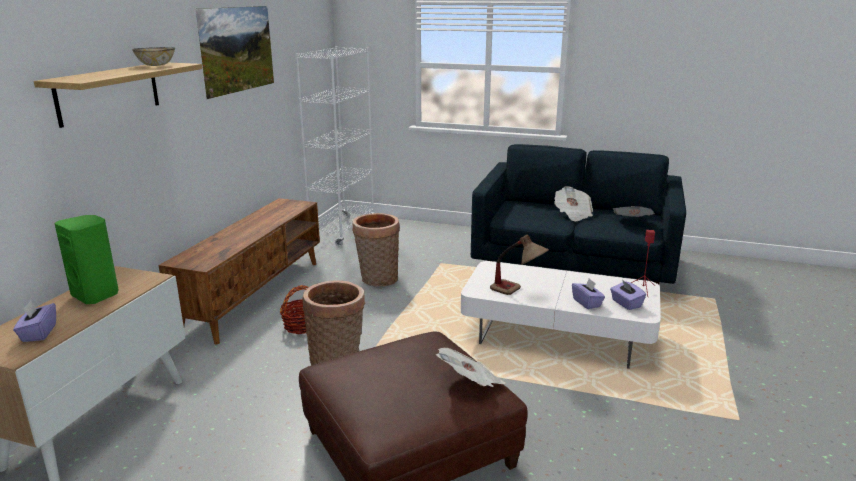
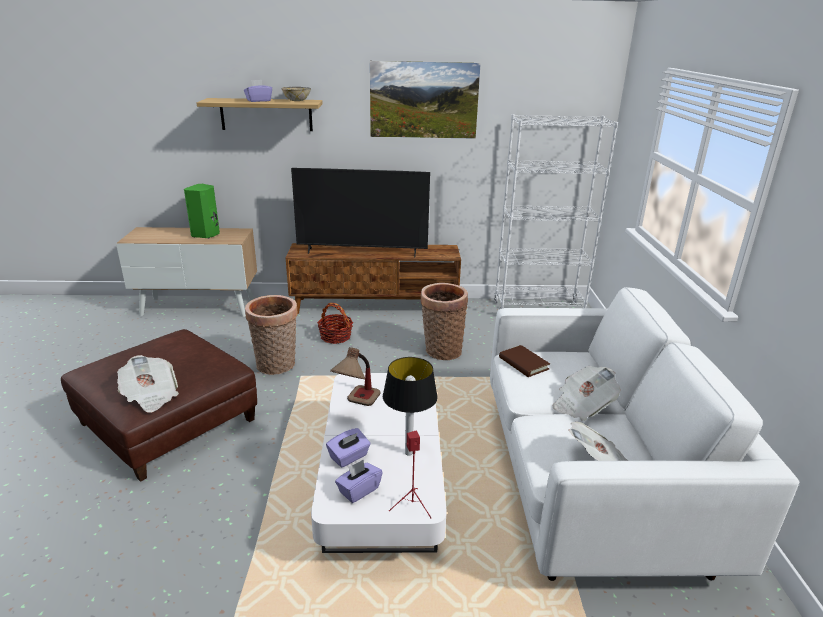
camera: 70 degrees right, 5 degrees up
(38, 333) = (156, 236): purple tissue box -> purple tissue box (258, 101)
(245, 234) = (362, 252): none -> television
(514, 218) = (523, 363): none -> brown book
(573, 267) = (590, 481): blue sofa -> white sofa
(586, 282) = (408, 453): none -> table lamp

